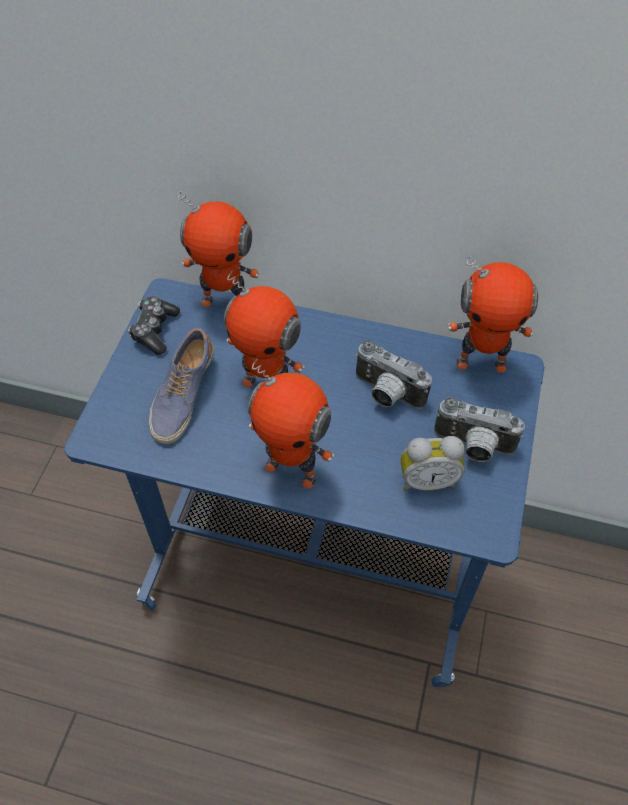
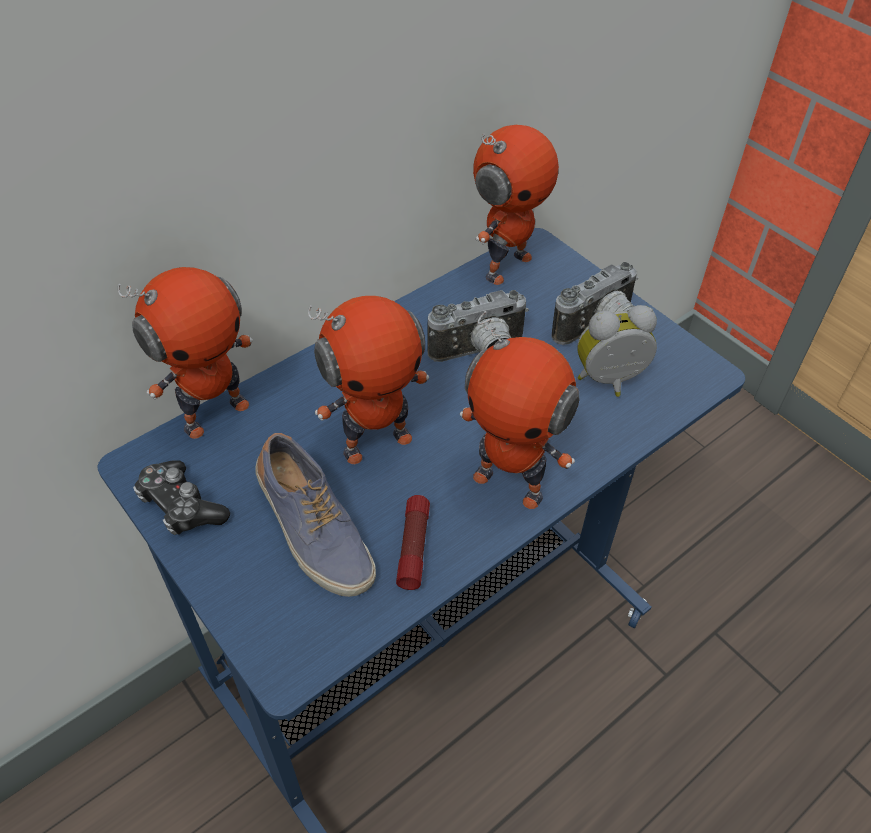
camera: 55 degrees left, 5 degrees down
(208, 448) = (413, 547): none -> flashlight
(292, 470) = (510, 483): toy robot -> toy robot turned 60 degrees clockwise
(427, 480) = (610, 382): alarm clock -> alarm clock turned 135 degrees counterclockwise

